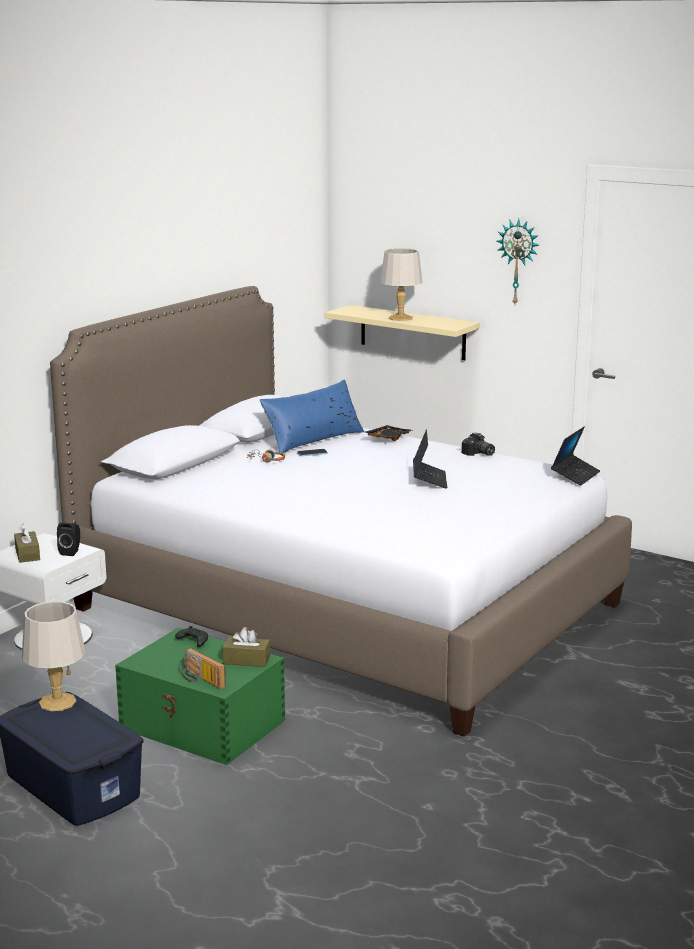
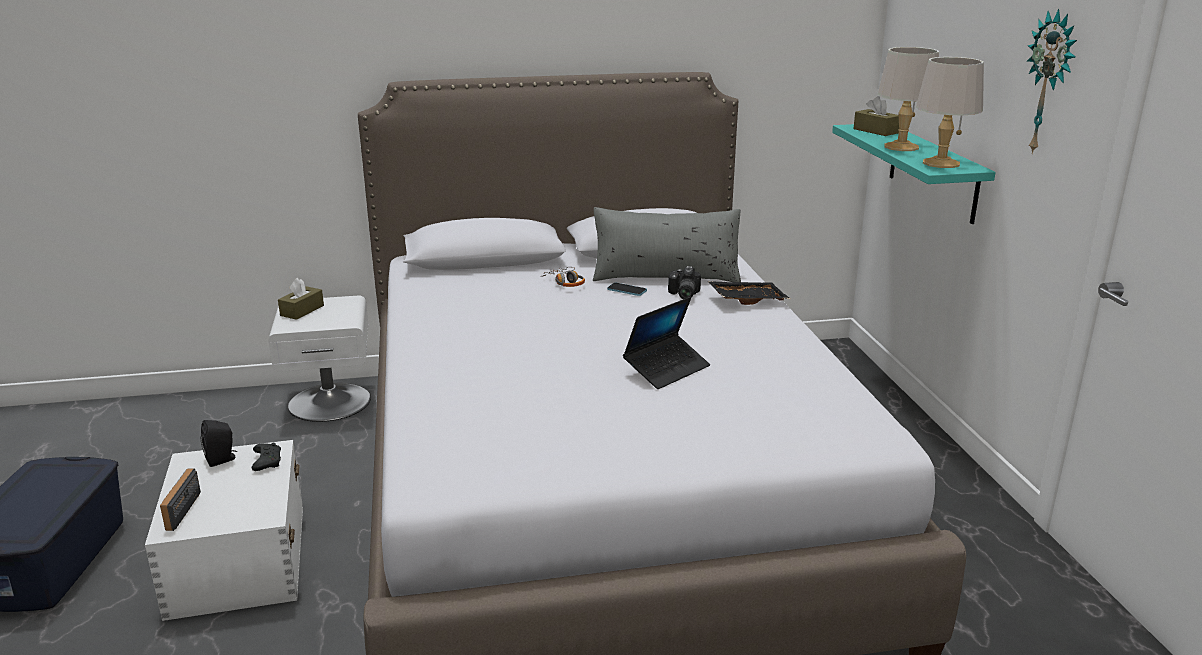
camera: 45 degrees right, 5 degrees up
(57, 702) = (86, 468): grey table lamp -> grey table lamp (940, 163)
(71, 552) = (331, 321): black speaker -> black speaker (222, 459)
(203, 725) = (237, 560): green storage box -> white storage box
(246, 660) = (253, 509): brown tissue box -> brown tissue box (876, 131)
(313, 440) = (665, 275): blue pillow -> grey pillow
(412, 332) = (933, 172): beige shelf -> turquoise shelf
(478, 454) = (808, 357): camera -> camera (682, 294)
(575, 475) = (873, 441): laptop -> none

